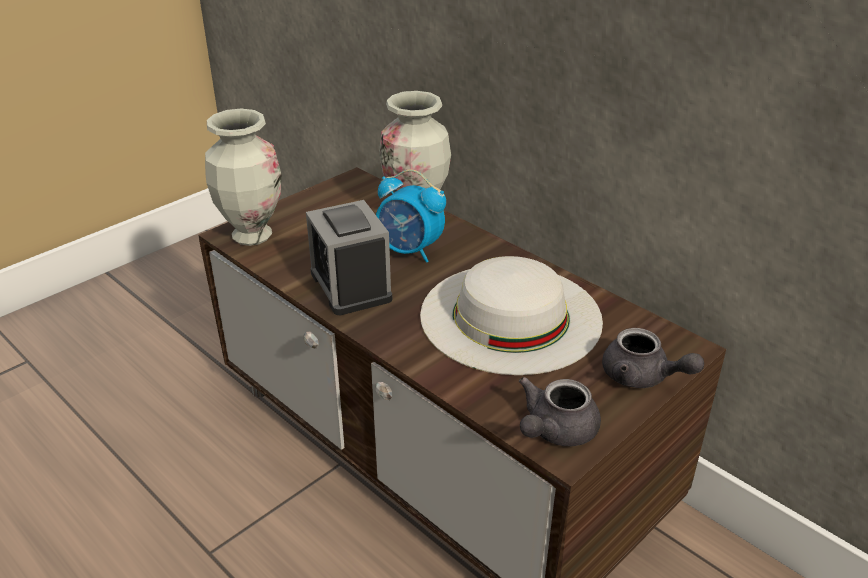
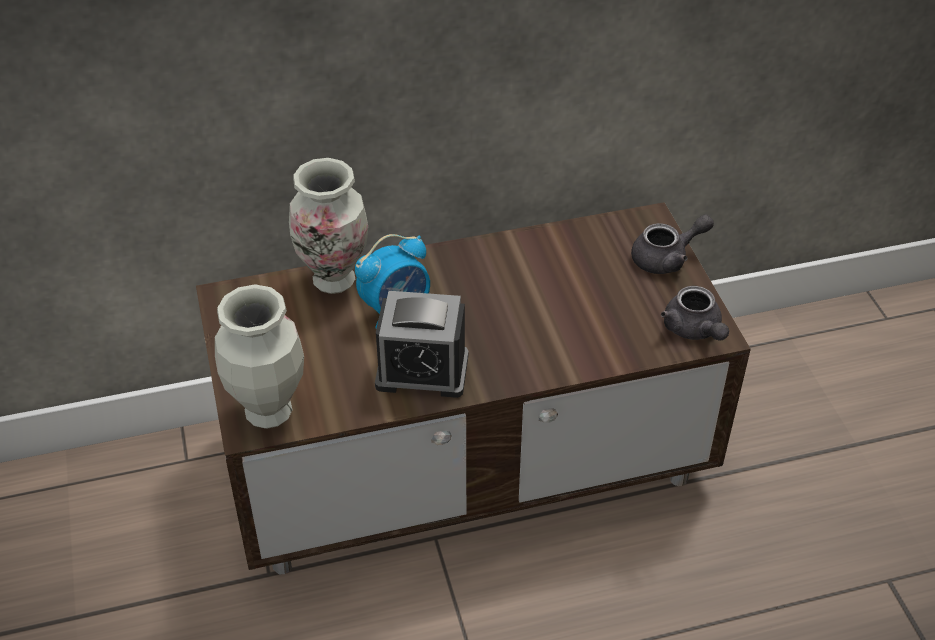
camera: 60 degrees left, 10 degrees up
(510, 316) = (544, 291): white hat -> none

